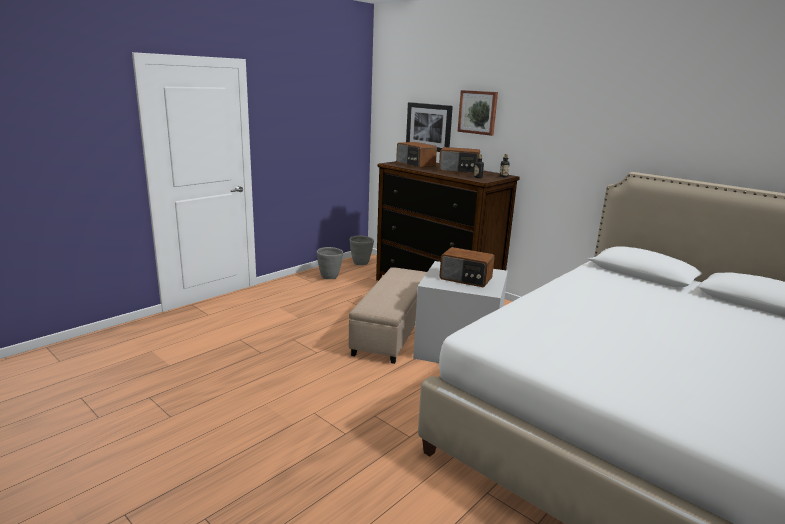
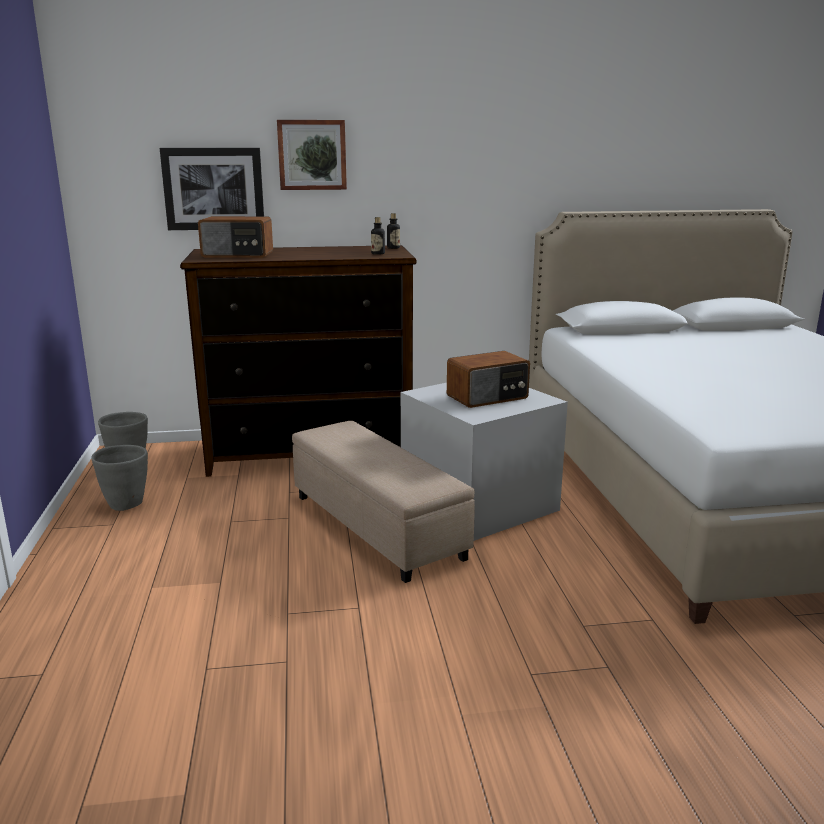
camera: 50 degrees left, 0 degrees up
(458, 171) = (323, 251): radio -> none

